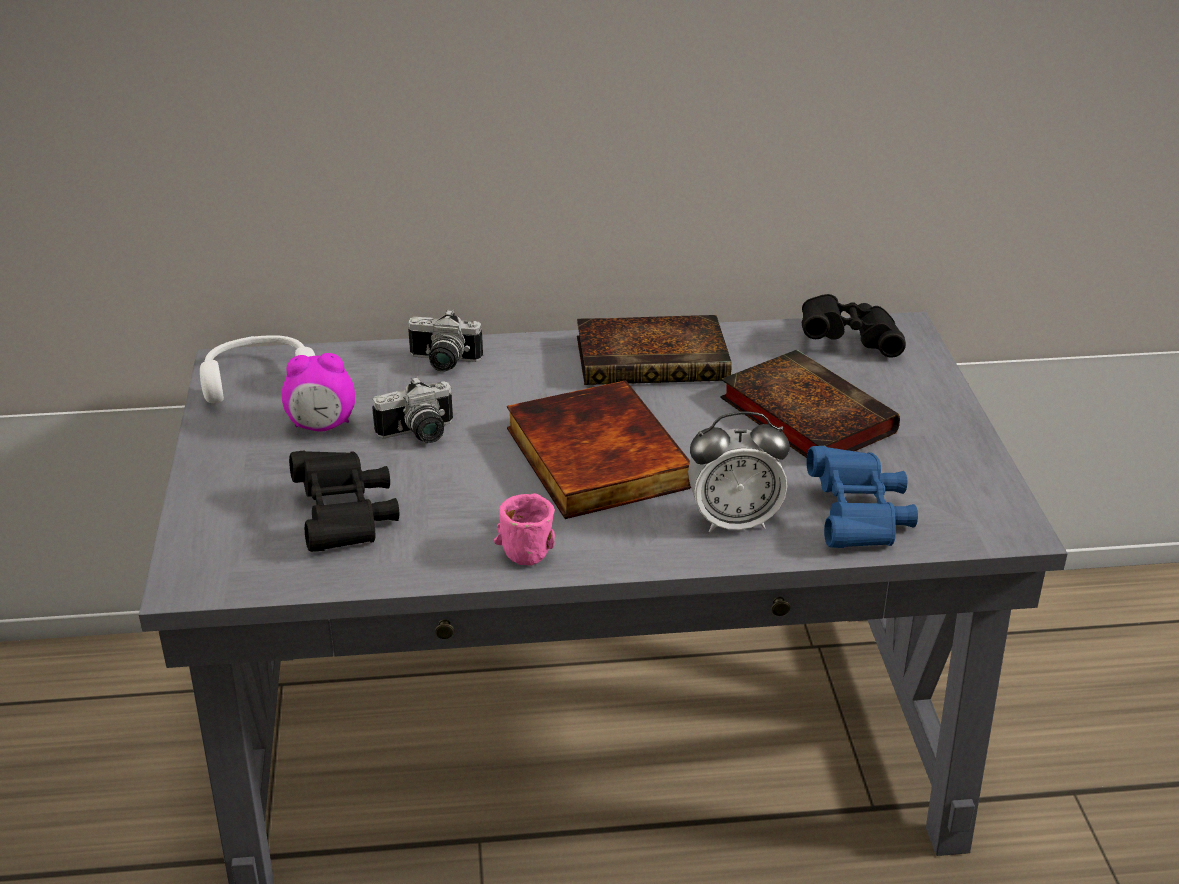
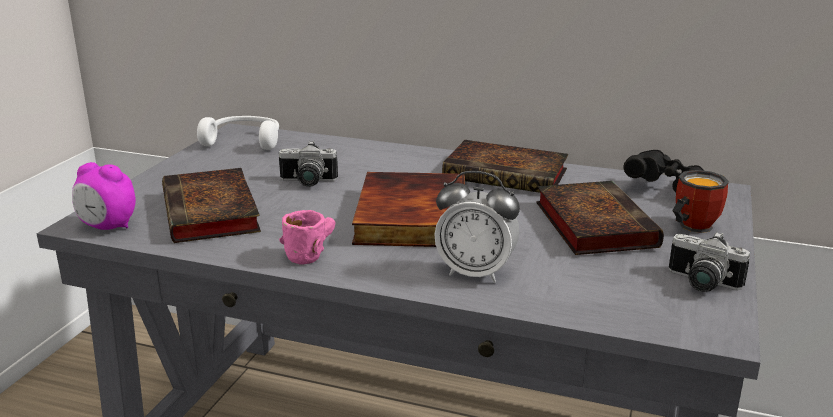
camera: 25 degrees right, 10 degrees down
(322, 426) = (253, 168): alarm clock -> alarm clock (108, 227)
(345, 518) = (212, 213): black binoculars -> book
(443, 363) = (363, 152): camera -> camera (701, 284)
(858, 518) = (580, 293): blue binoculars -> none
(904, 392) = (690, 226): none -> mug

